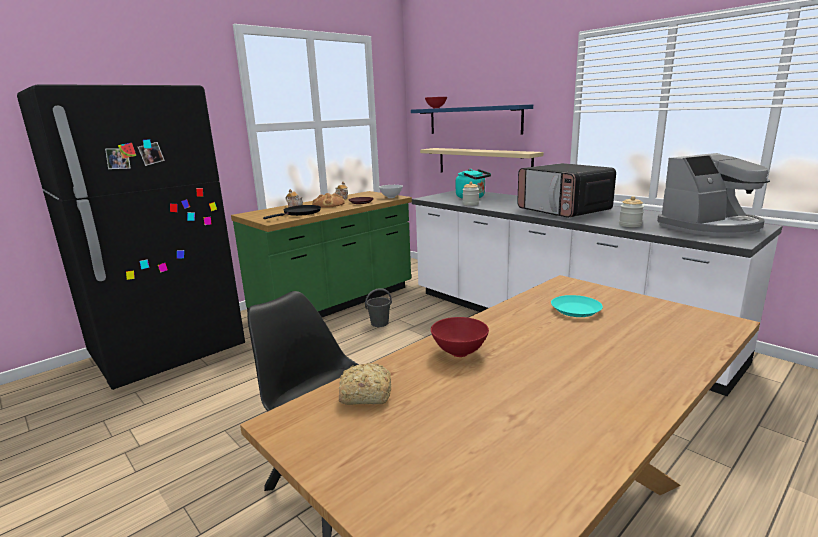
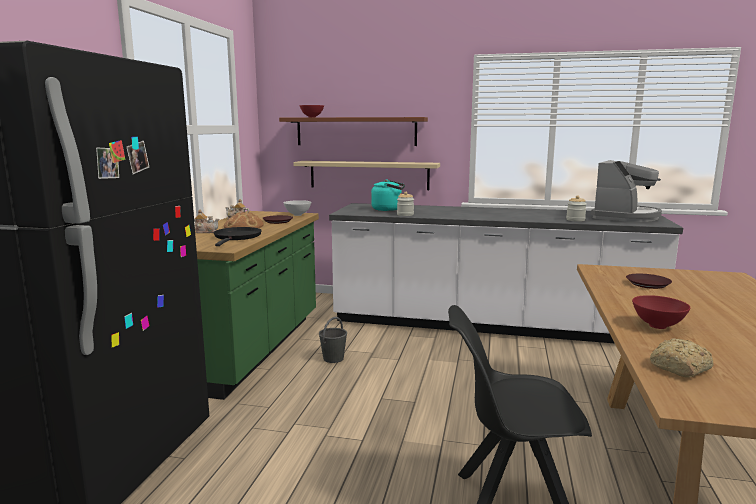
camera: 35 degrees left, 5 degrees down
(473, 120) = (356, 131): blue shelf -> brown shelf
(563, 211) = (500, 214): microwave -> none
(576, 310) = (648, 284): turquoise plate -> brown plate

